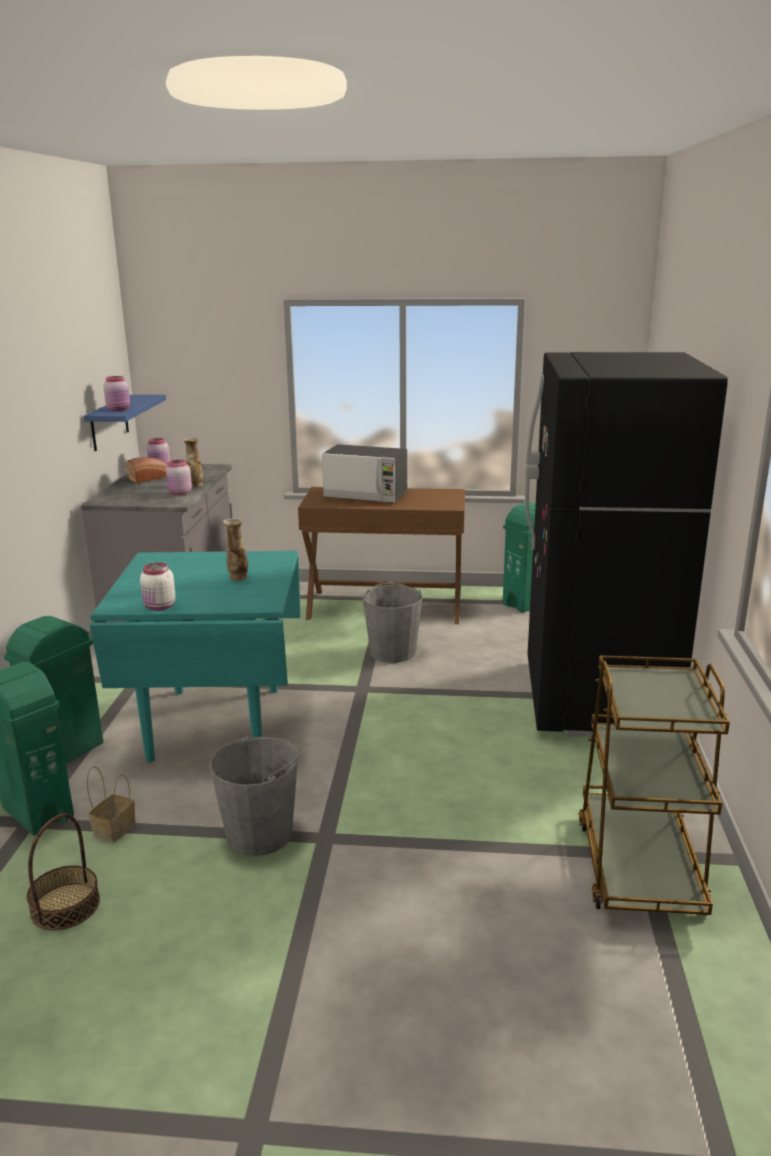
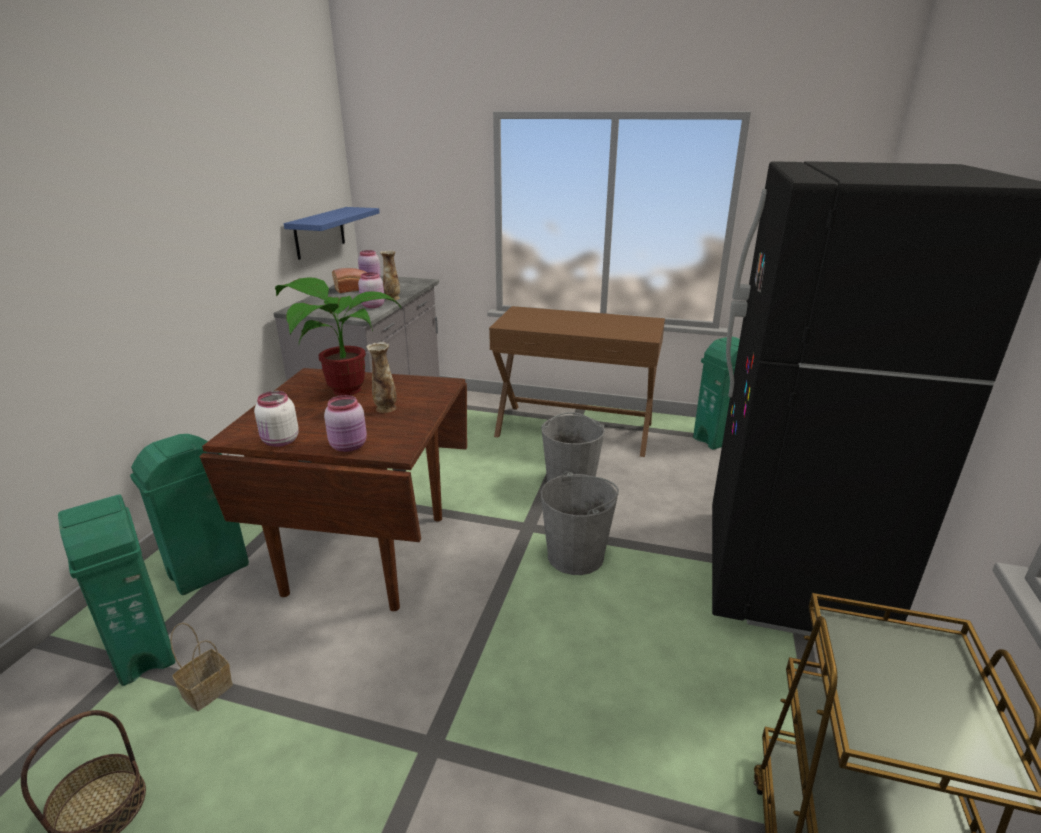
camera: 10 degrees right, 5 degrees up
(119, 409) = (322, 219): pink jar -> pink jar (349, 446)
(187, 566) = (341, 390): none -> potted plant
(217, 723) = (369, 553): turquoise dining table -> brown dining table
(260, 834) = (359, 725): grey bucket -> grey bucket (576, 556)
(366, 495) = (561, 319): microwave -> none

